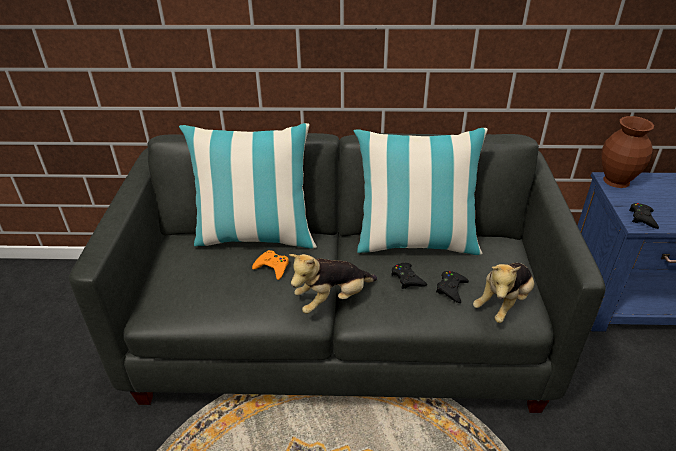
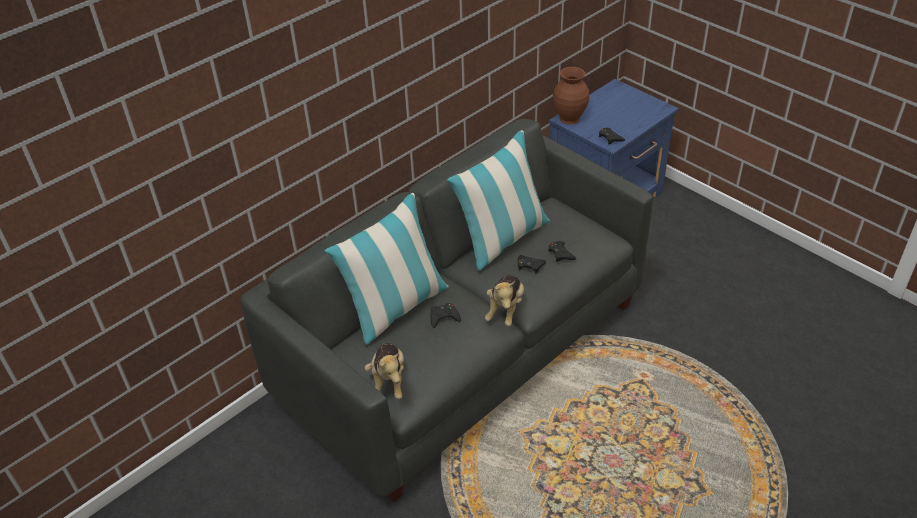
camera: 45 degrees left, 5 degrees up
(272, 267) = (444, 317): orange game controller -> black game controller
(503, 303) = (593, 243): plush toy -> plush toy (388, 380)

